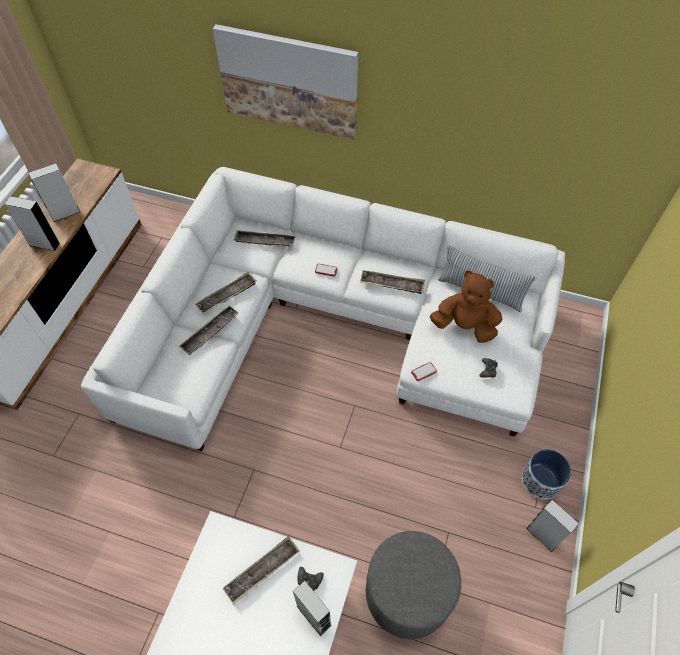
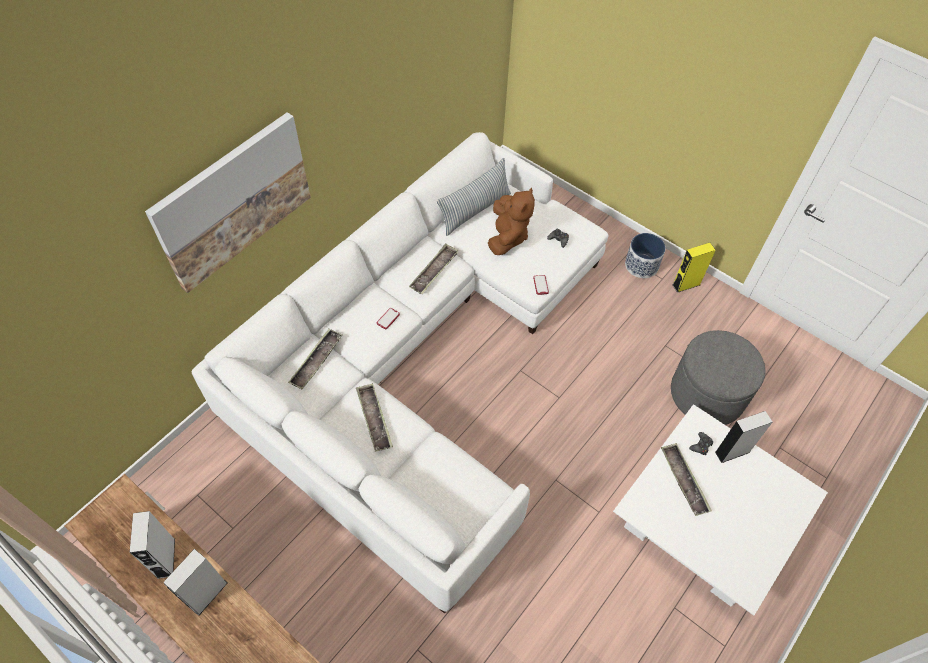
camera: 70 degrees left, 0 degrees up
(209, 332) = (415, 449): tray -> none
(464, 326) = (507, 237): brown plush toy -> brown plush toy turned 150 degrees clockwise
(542, 535) = (686, 284): grey speaker -> yellow speaker

